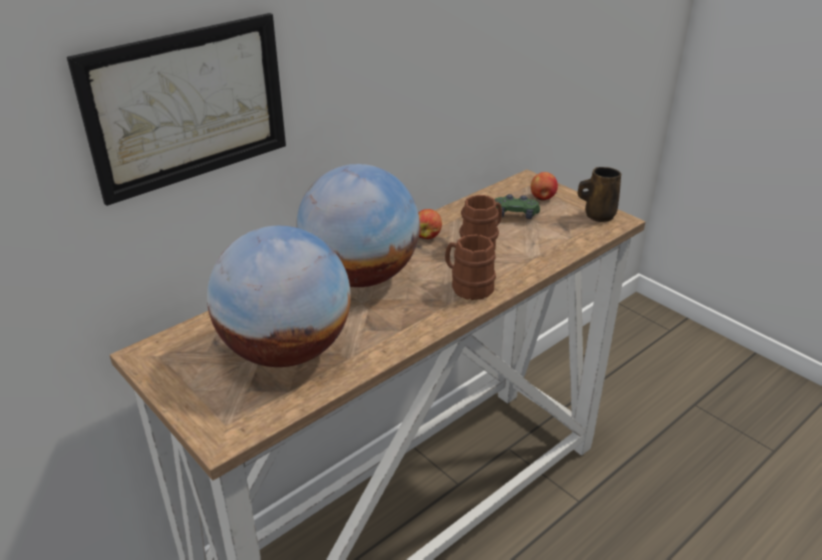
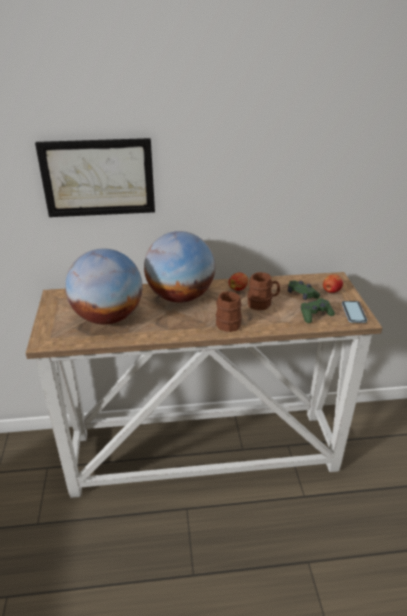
camera: 35 degrees right, 0 degrees up
(560, 234) = (315, 315): none -> green game controller
(597, 215) = (353, 313): brown mug -> phone

